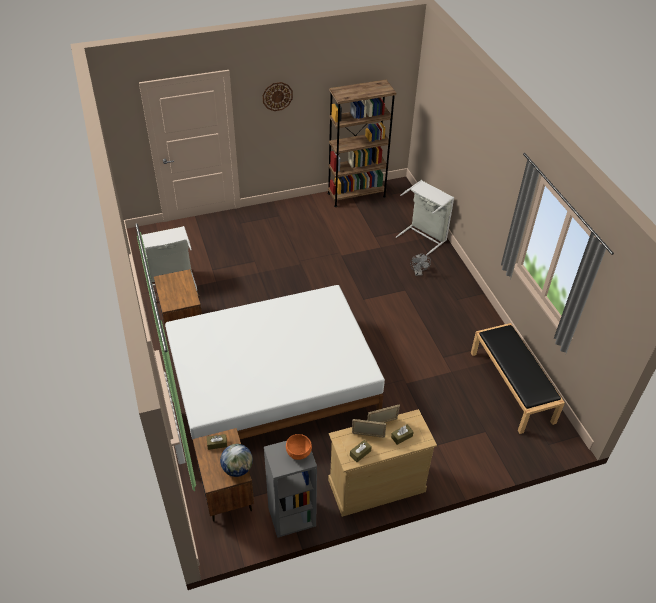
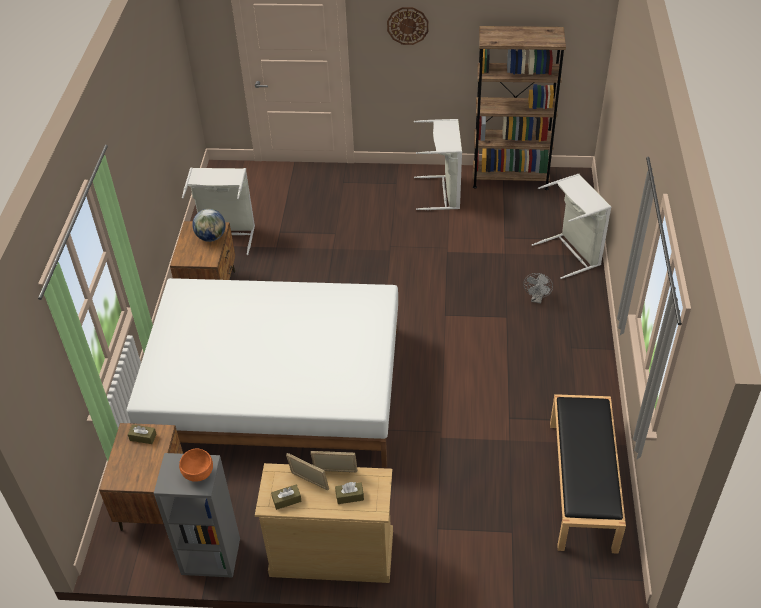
camera: 25 degrees right, 0 degrees up
(237, 468) = (149, 473): globe -> globe (211, 237)
(316, 215) = (443, 193): none -> grey laundry basket

